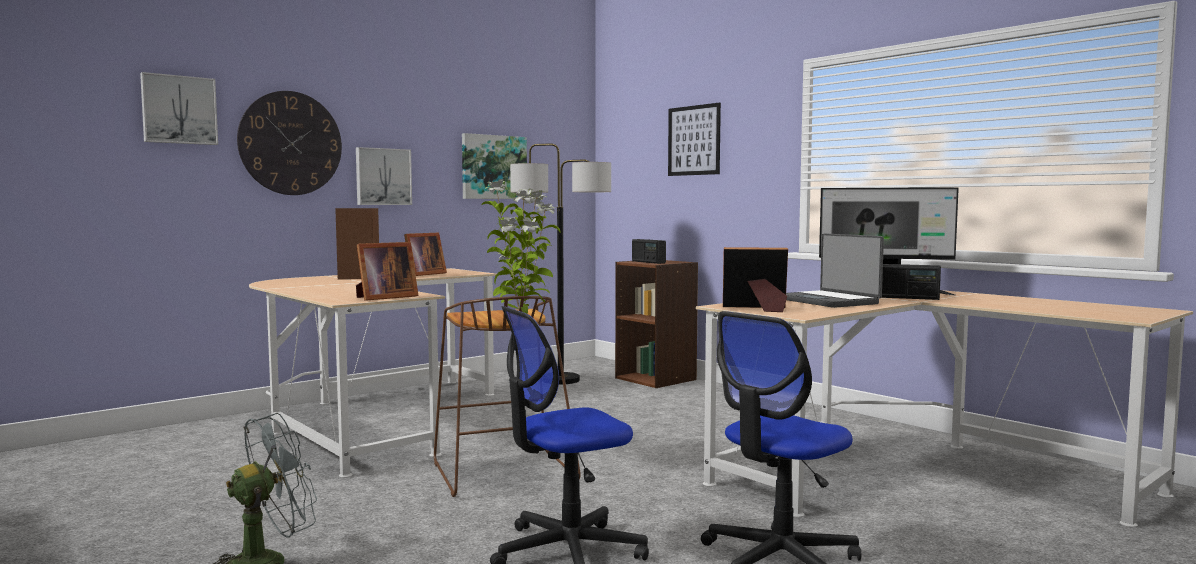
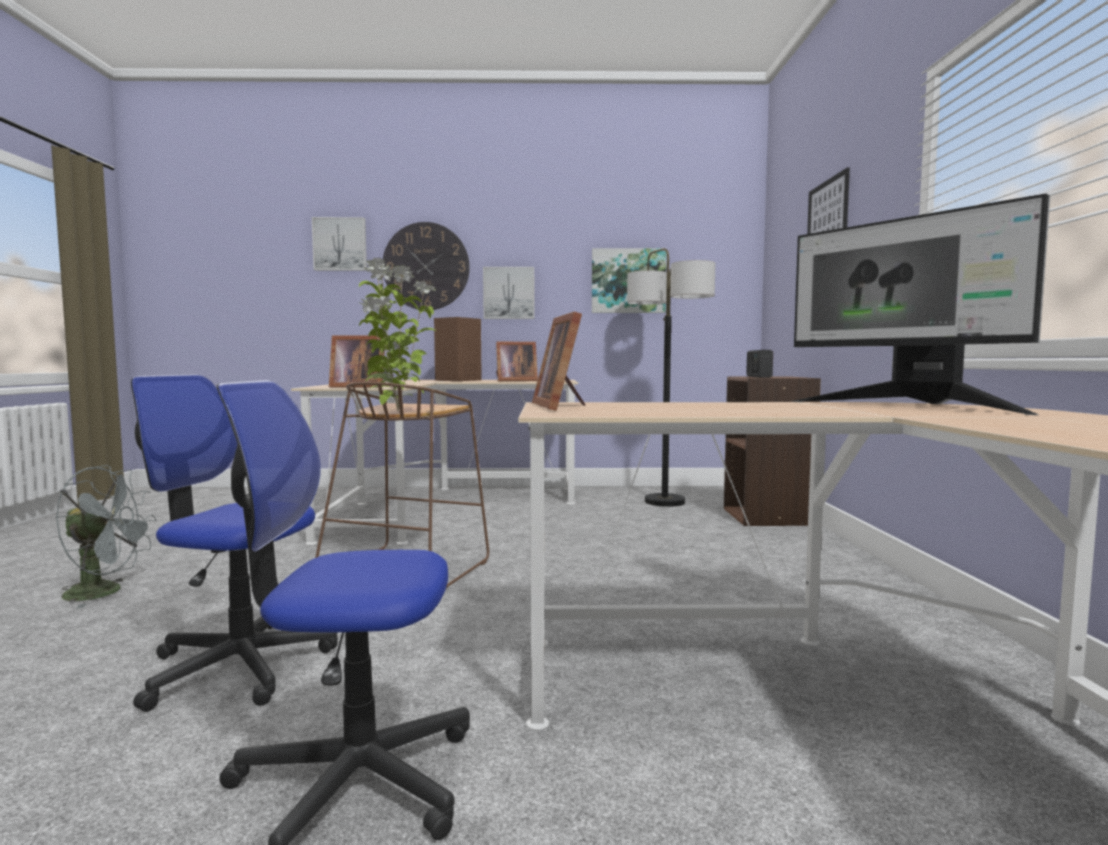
camera: 40 degrees right, 0 degrees up
(757, 309) = (562, 407): picture frame -> picture frame turned 150 degrees counterclockwise
(829, 301) = (728, 407): laptop -> none
(906, 298) = (898, 412): radio -> none

